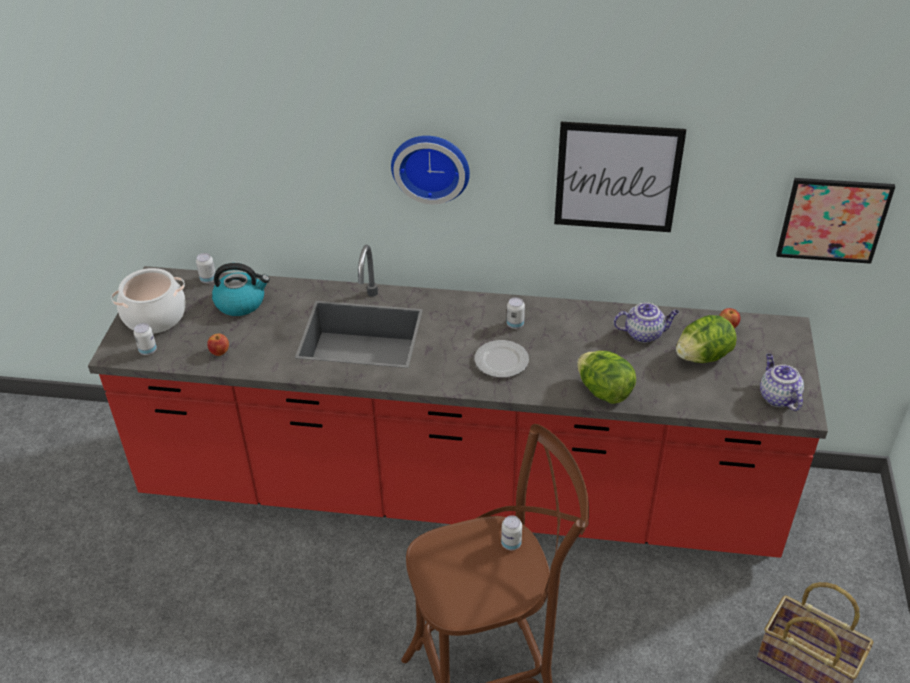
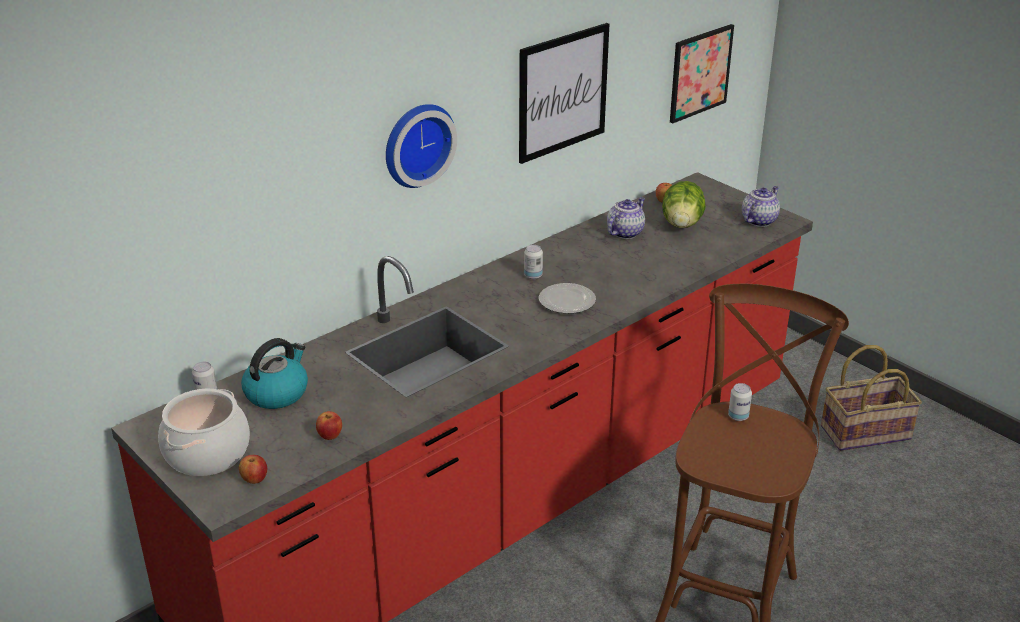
camera: 50 degrees left, 10 degrees down
(148, 350) = (254, 479): can -> apple
(604, 392) = (664, 277): lettuce -> none
(777, 397) = (759, 220): teapot -> teapot turned 105 degrees clockwise

